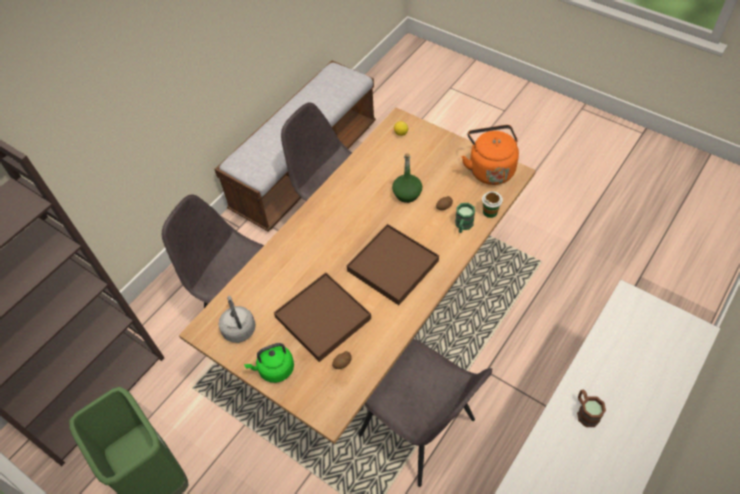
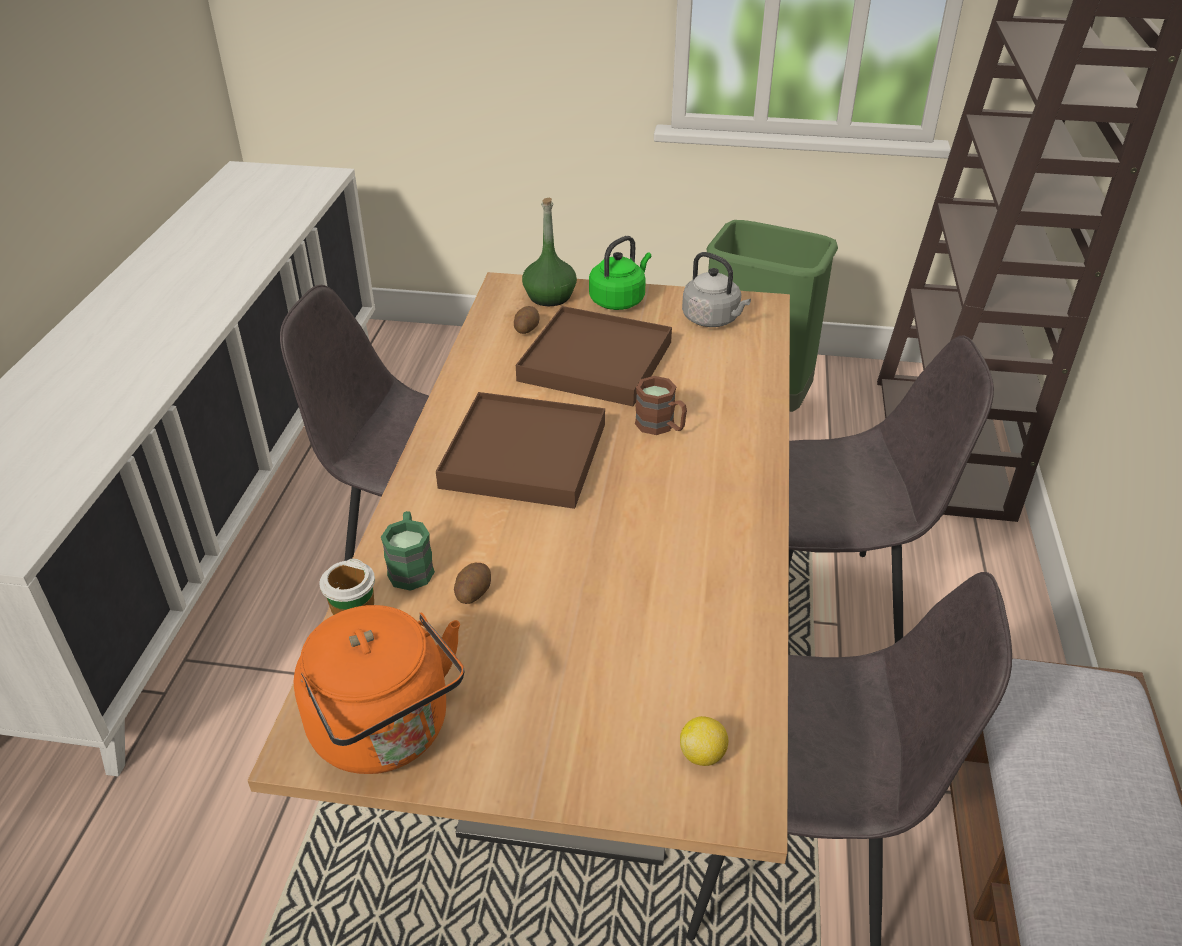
camera: 150 degrees right, 15 degrees down
(407, 194) = (577, 592): green bottle -> green bottle (549, 297)
(585, 412) = (124, 379): brown mug -> brown mug (661, 427)

